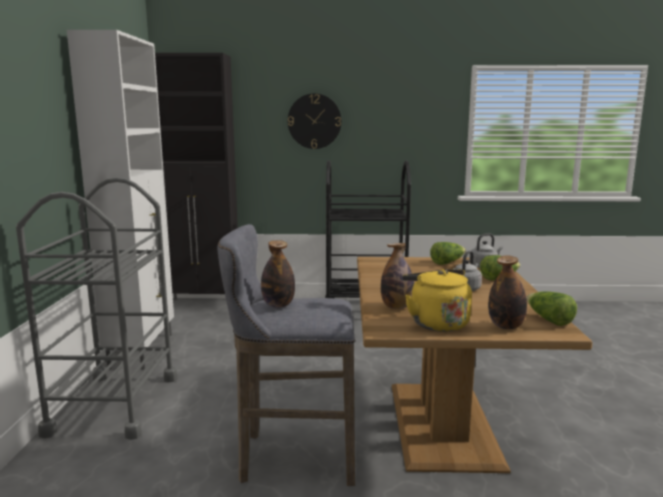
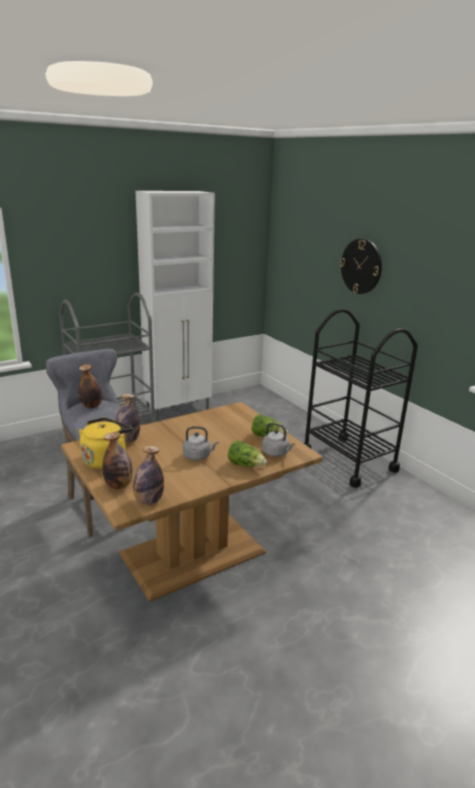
camera: 55 degrees right, 10 degrees up
(203, 304) = (267, 398): black cabinet -> none
(548, 320) = (148, 501): lettuce -> bottle

